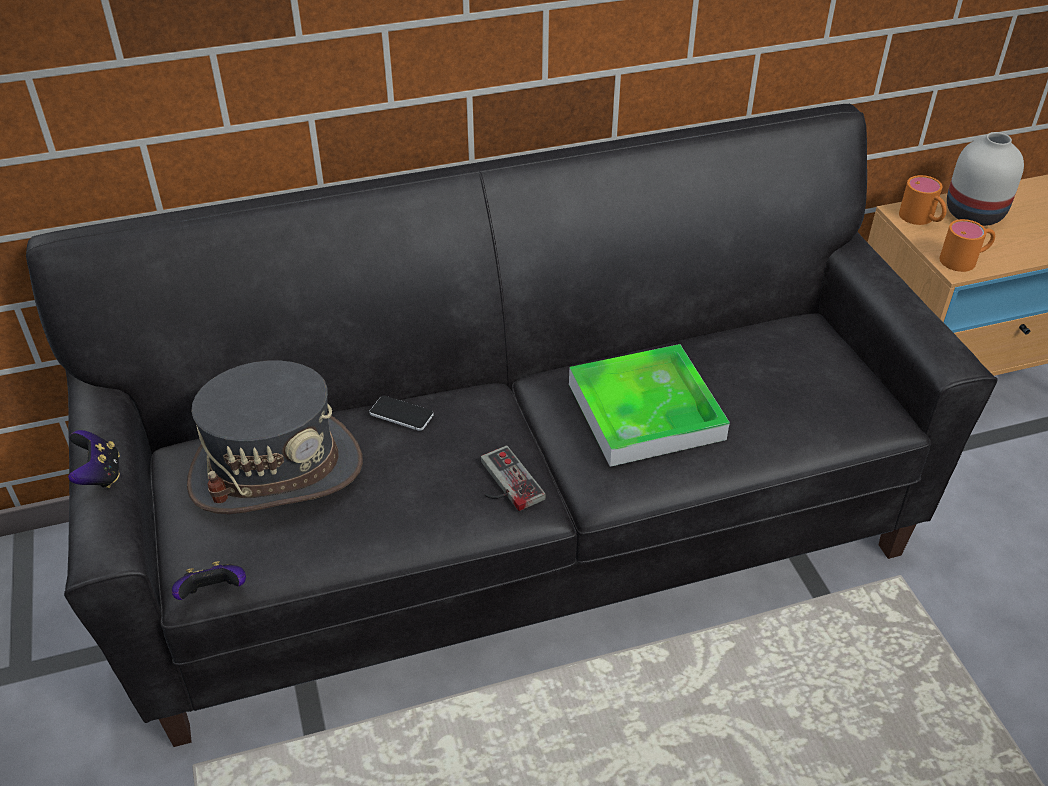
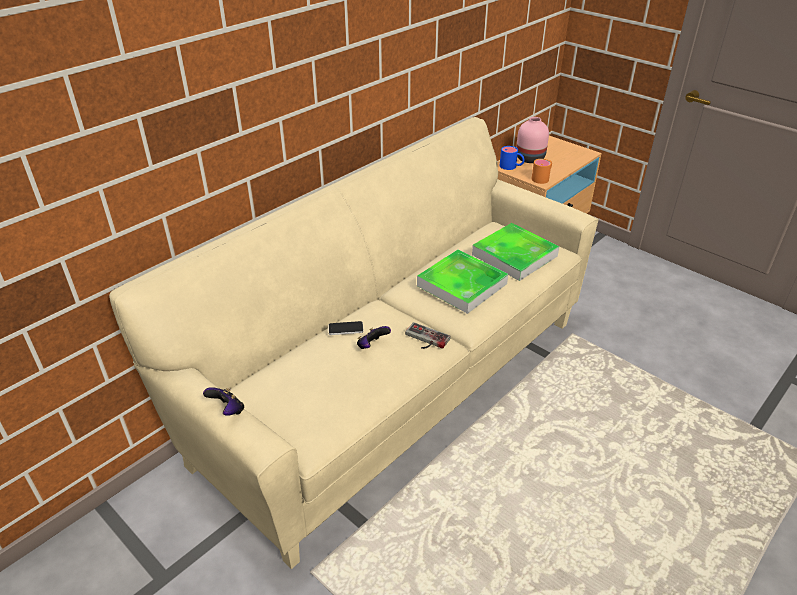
camera: 30 degrees left, 5 degrees down
(214, 593) = (326, 447): game controller -> game controller (372, 346)
(276, 471) = (306, 378): grey hat -> none
(522, 540) = (396, 387): black sofa -> beige sofa
(786, 392) = (514, 255): none -> tray
(921, 219) = (511, 167): orange mug -> blue mug
(973, 212) = (529, 158): white vase -> pink vase

